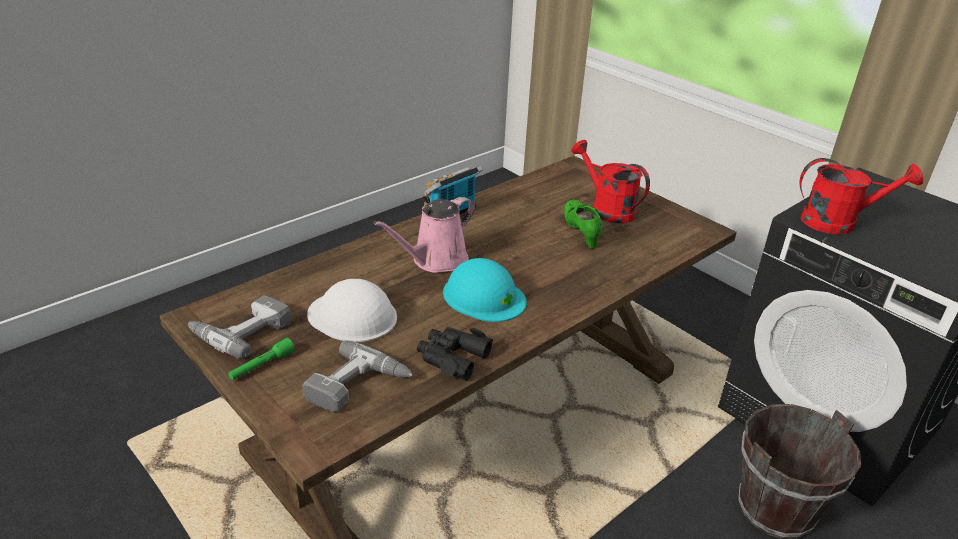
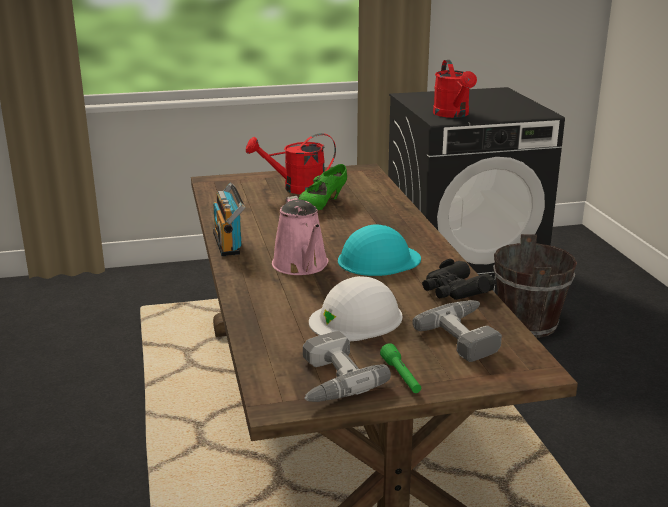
camera: 60 degrees left, 10 degrees down
(581, 233) = (322, 205): green shoe -> green shoe turned 75 degrees counterclockwise
(838, 222) = (453, 115): red watering can -> red watering can turned 135 degrees clockwise

